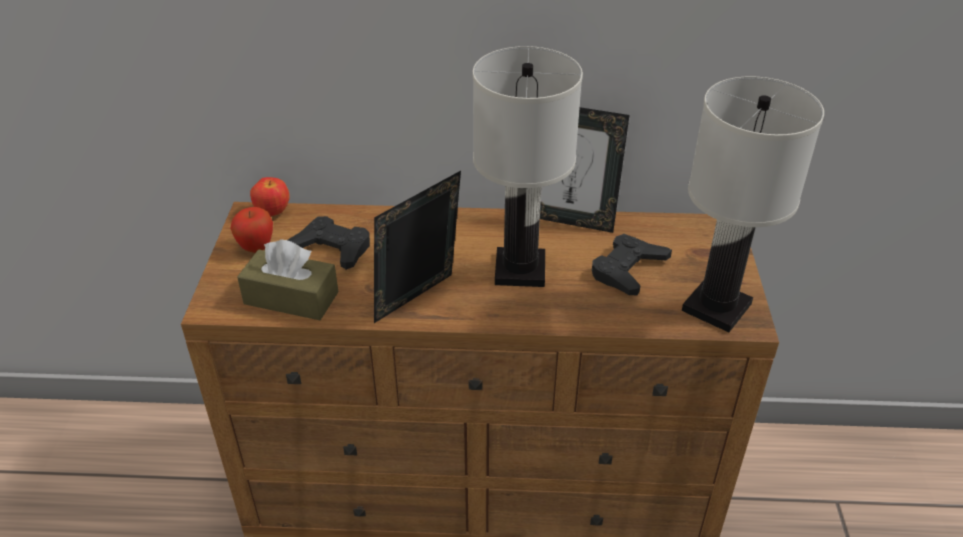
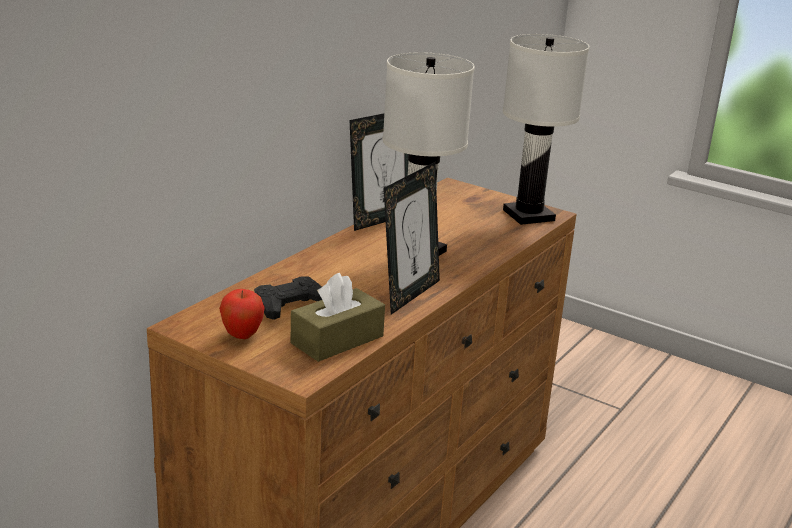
camera: 60 degrees left, 15 degrees down
(273, 212) = (197, 314): apple -> none
(419, 302) = (409, 294): picture frame -> picture frame turned 135 degrees counterclockwise
(628, 270) = (461, 223): black game controller -> none

